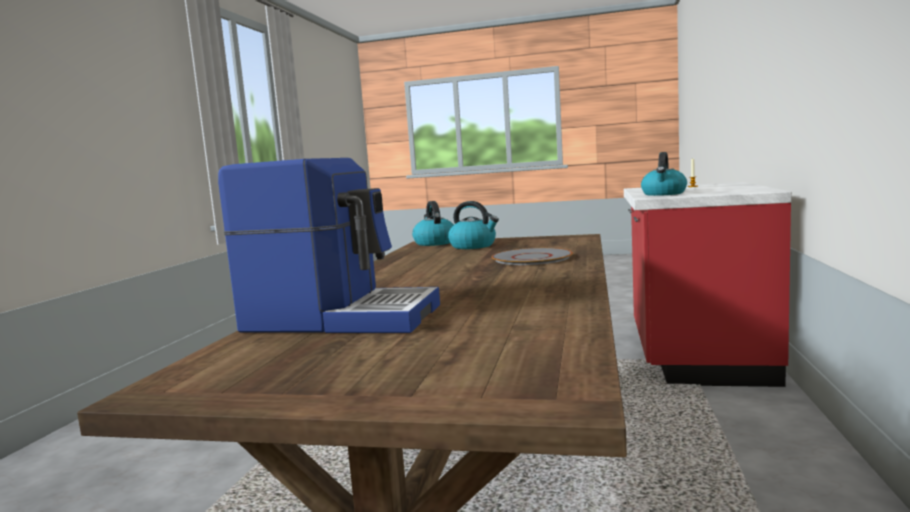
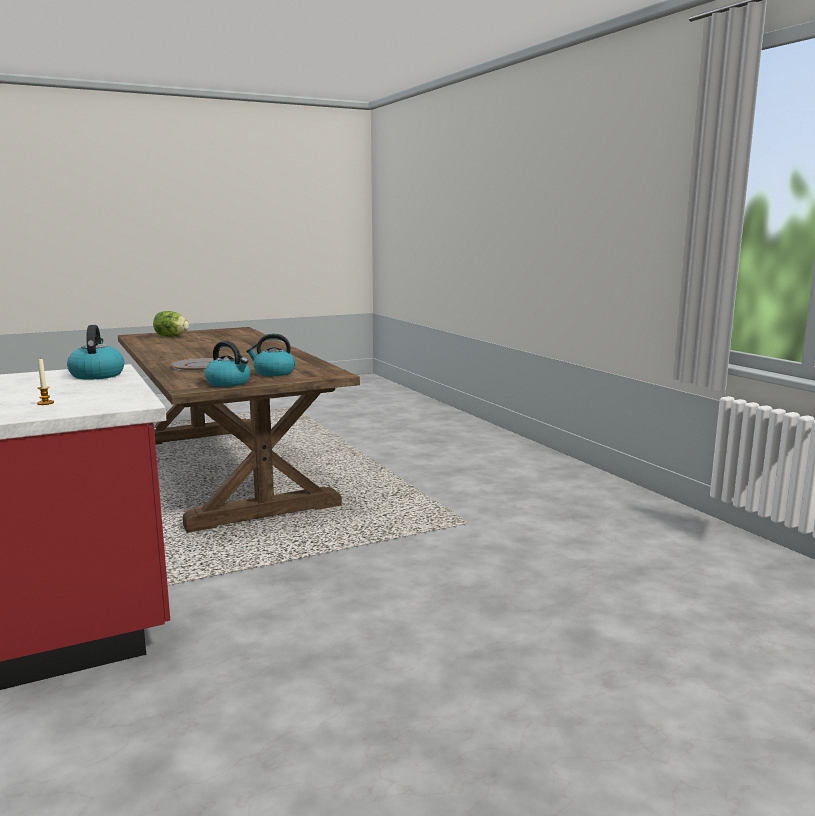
camera: 140 degrees right, 5 degrees up
(341, 317) = (237, 339): coffee machine -> none
(434, 243) = (325, 374): kettle -> kettle (229, 383)
(450, 360) = (171, 336): none -> lettuce

